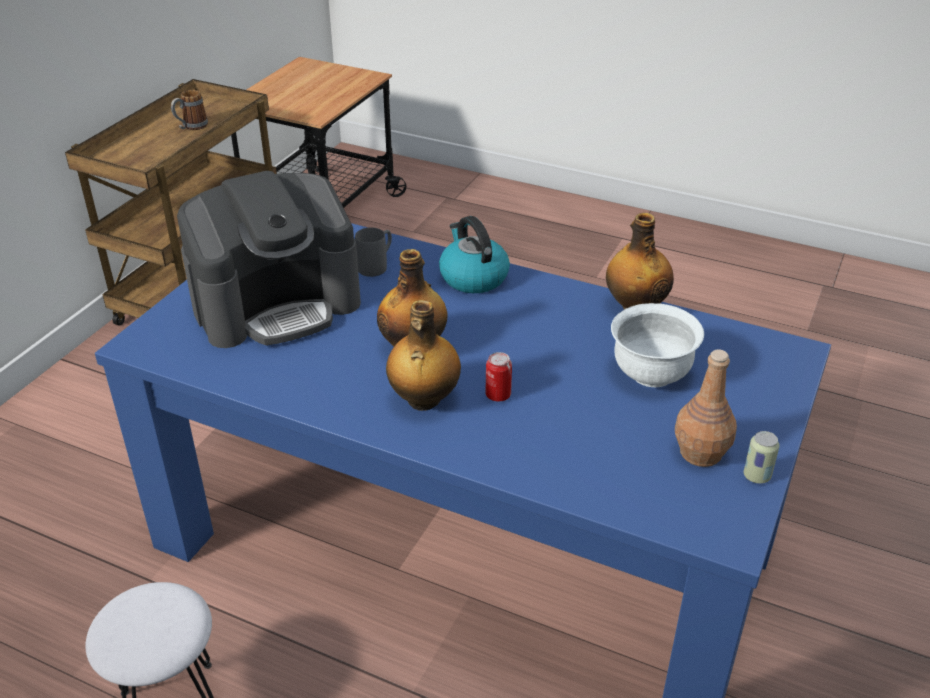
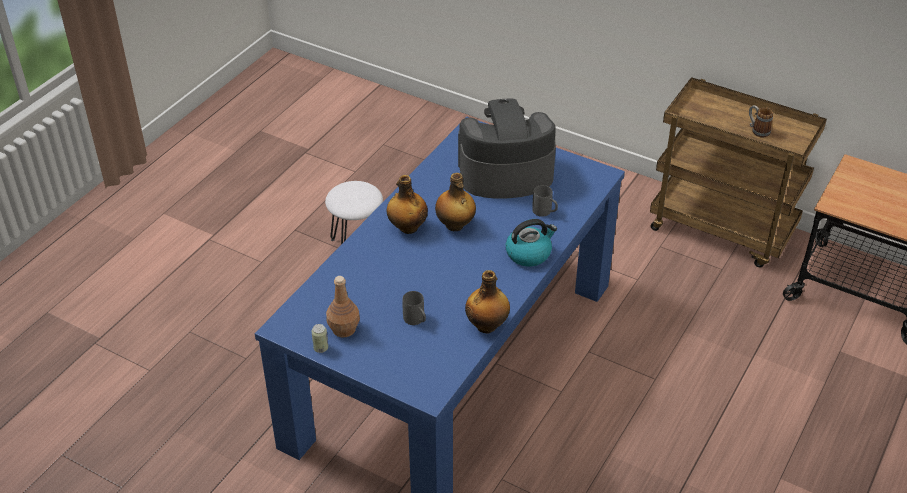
camera: 95 degrees right, 5 degrees up
(277, 304) = (505, 174): coffee machine -> coffee machine turned 105 degrees clockwise
(498, 395) = (407, 255): can -> none
(650, 374) = (416, 321): white bowl -> grey mug

